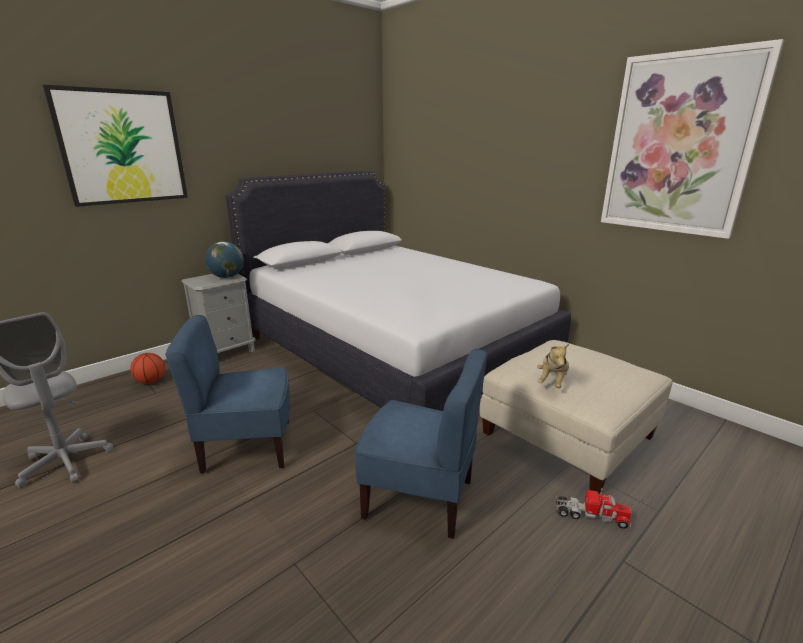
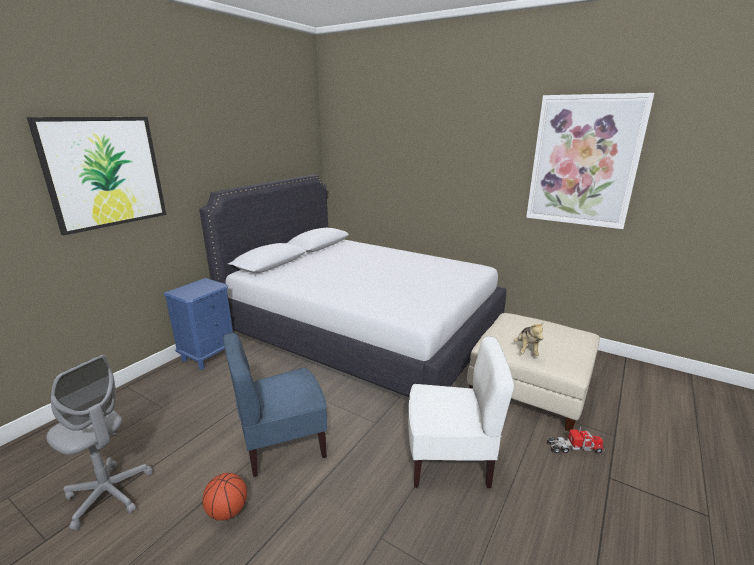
camera: 15 degrees left, 0 degrees up
(151, 381) = (149, 396): basketball -> basketball (228, 511)
(226, 352) = (209, 355): grey nightstand -> blue nightstand
(227, 277) = (208, 286): globe -> none
(419, 498) = (449, 460): blue chair -> white chair

